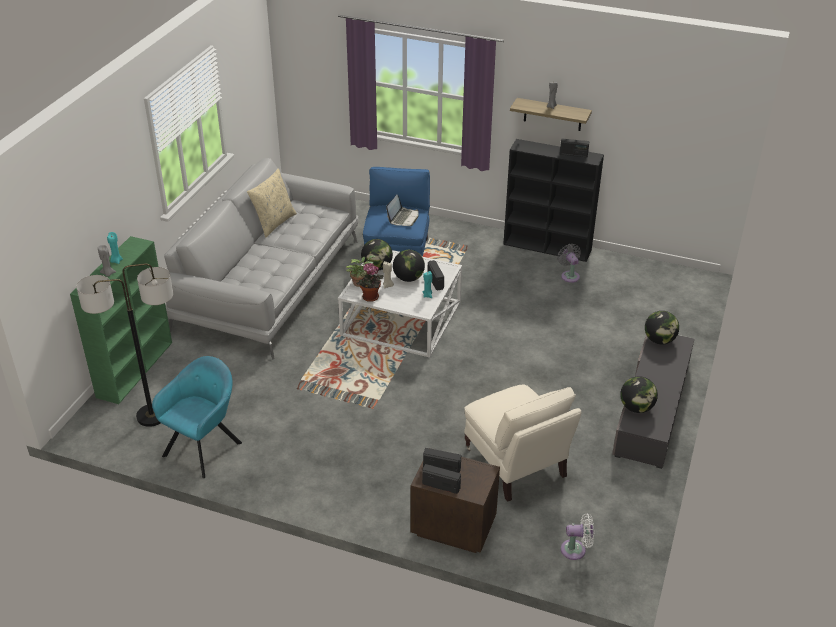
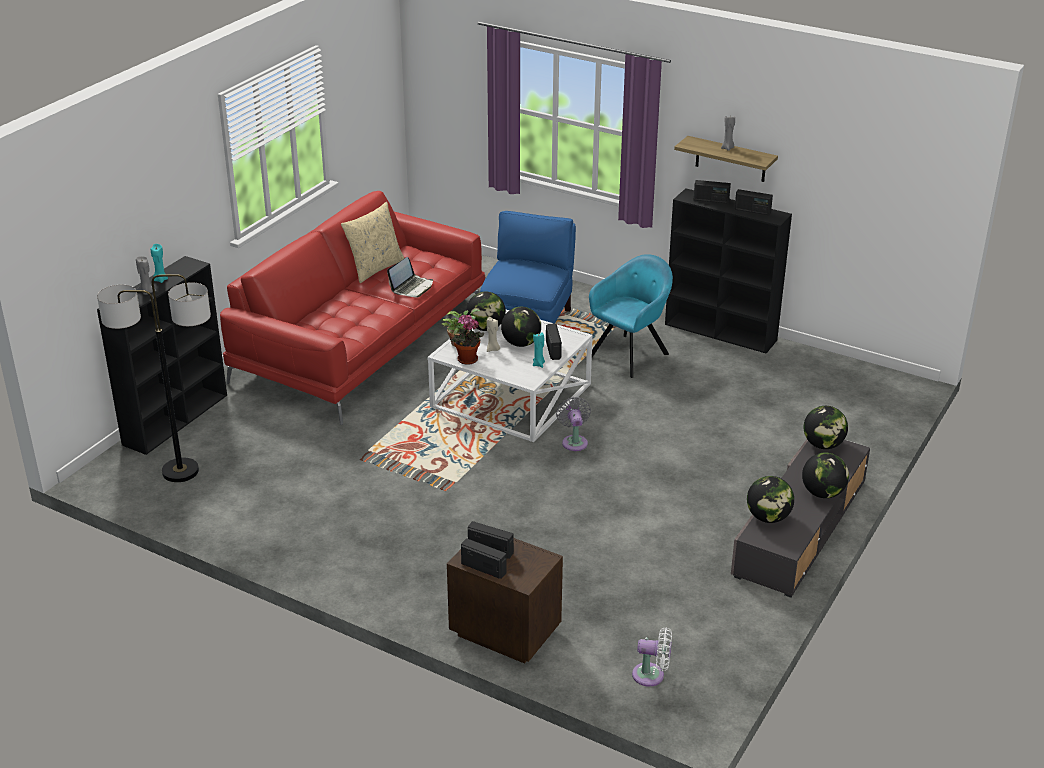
camera: 10 degrees right, 5 degrees down
(135, 368) = (176, 419): green bookcase -> black bookcase
(204, 447) = (232, 511): turquoise armchair -> turquoise armchair (630, 354)
(270, 283) = (362, 342): grey sofa -> red sofa
(403, 218) = (533, 275): laptop -> laptop (412, 287)
(516, 464) = (605, 571): beige armchair -> none
(539, 148) = (711, 200): none -> radio
(569, 275) = (739, 367): grey fan -> grey fan (574, 441)
(670, 382) = (822, 493): none -> globe

